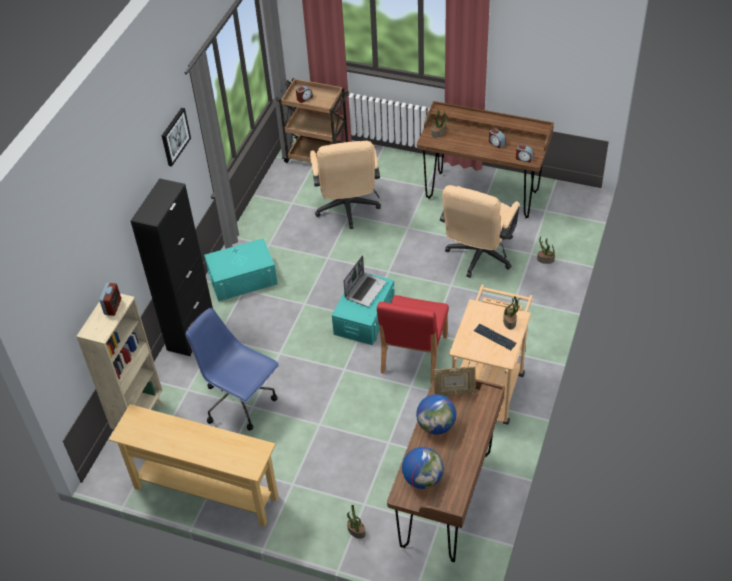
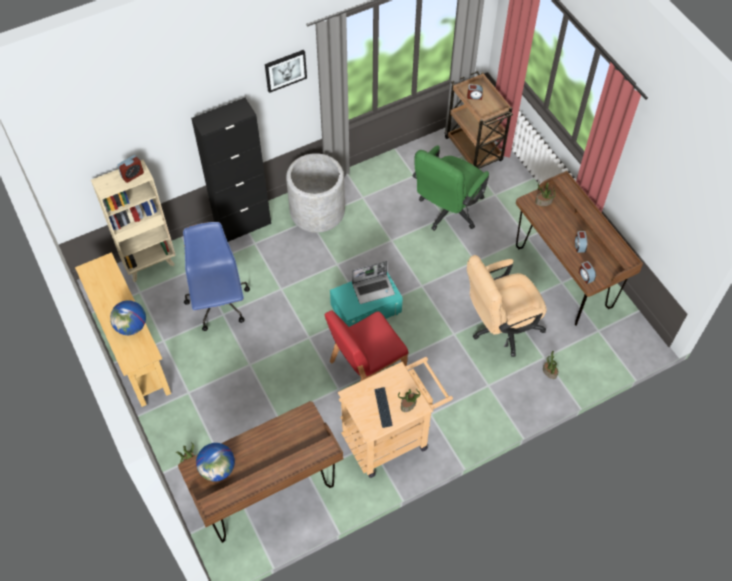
camera: 40 degrees right, 10 degrees up
(242, 279) = (317, 211): turquoise storage box -> grey planter
(347, 210) = (447, 212): beige office chair -> green office chair
(436, 426) = (270, 438): globe -> globe (131, 326)
(454, 393) = (310, 424): picture frame -> none

